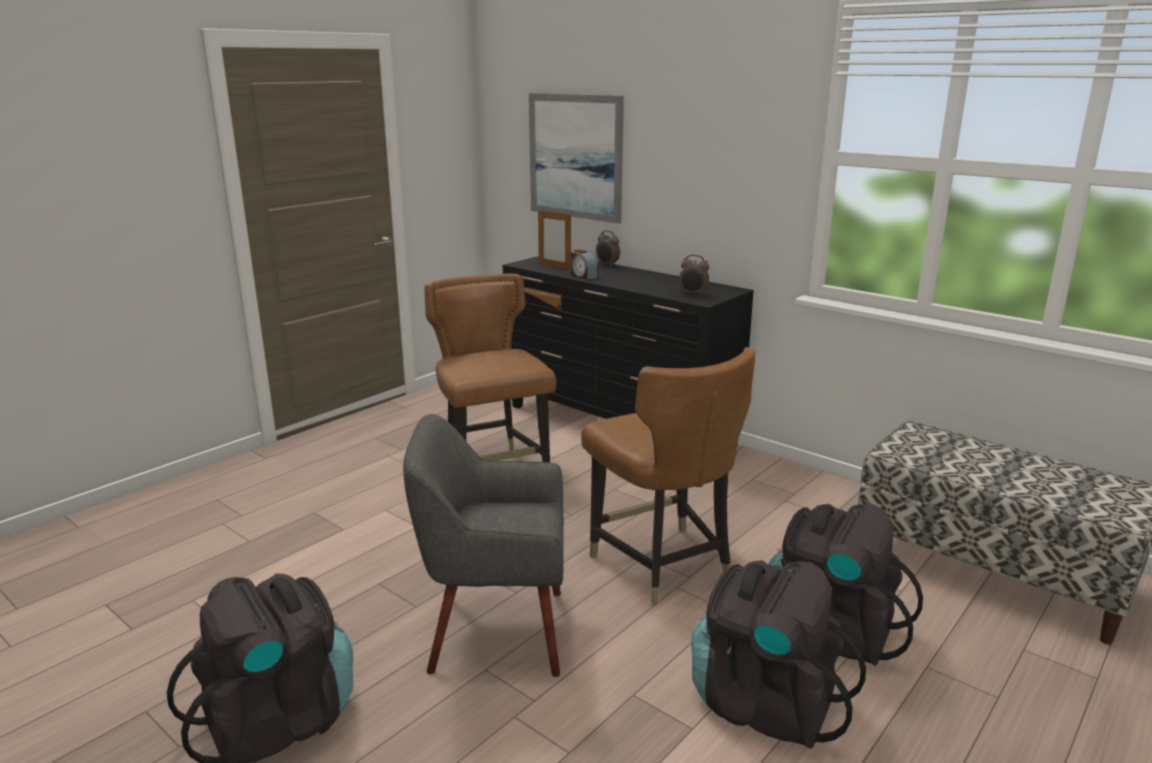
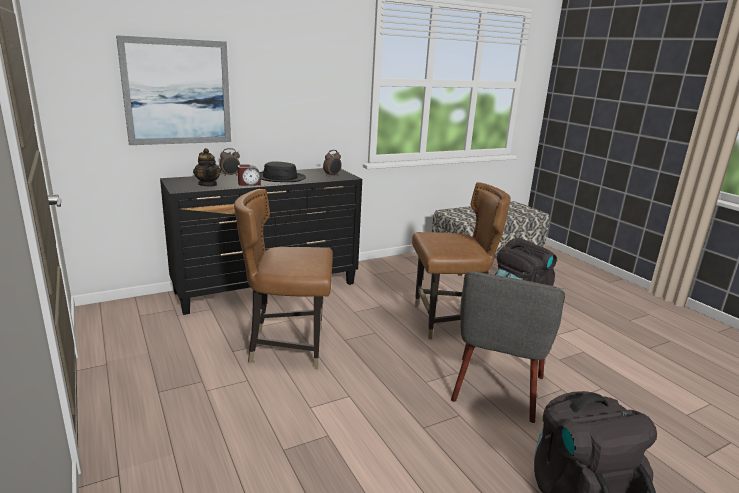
camera: 70 degrees left, 0 degrees up
(554, 266) = (208, 184): picture frame -> teapot
(634, 280) = (280, 178): none -> black hat
(765, 704) = (568, 330): black backpack -> none

